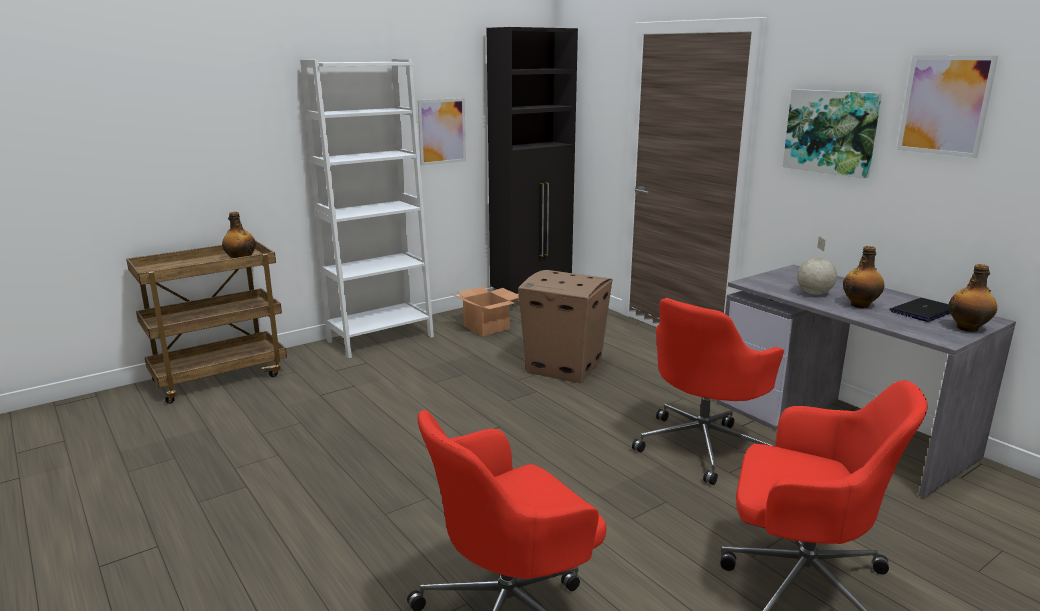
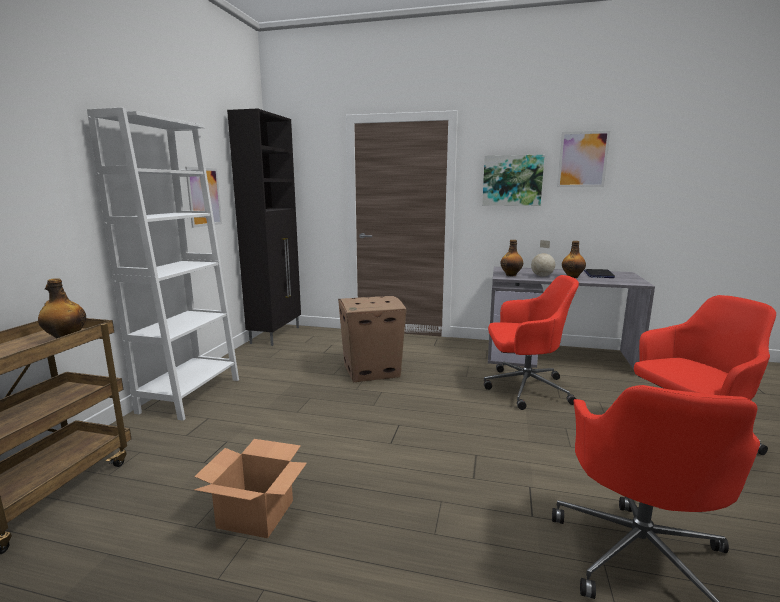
camera: 40 degrees left, 5 degrees down
(485, 327) = (271, 361): cardboard box -> cardboard box (254, 514)
(703, 446) = (524, 388): red office chair -> red office chair turned 90 degrees counterclockwise
(968, 328) = (631, 277): bottle -> bottle (511, 275)

